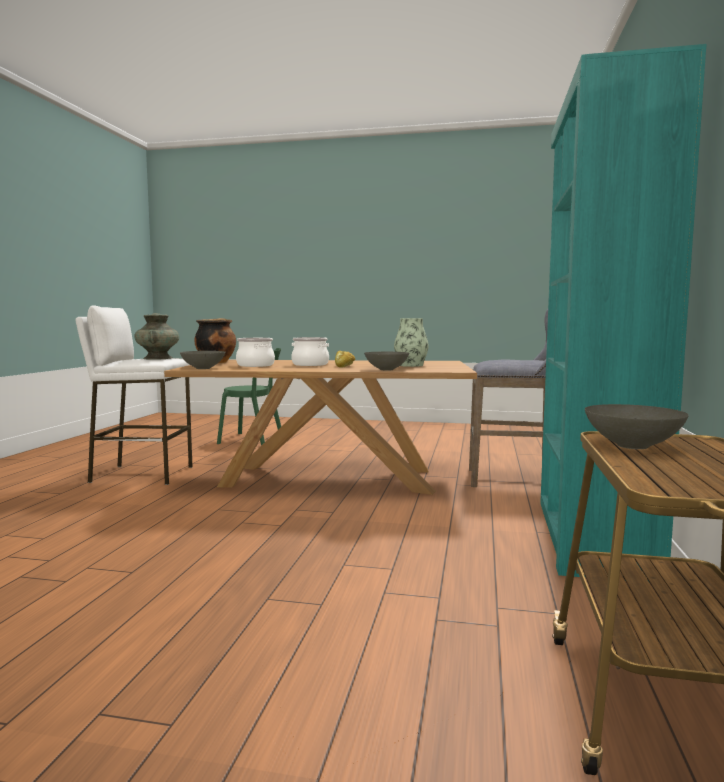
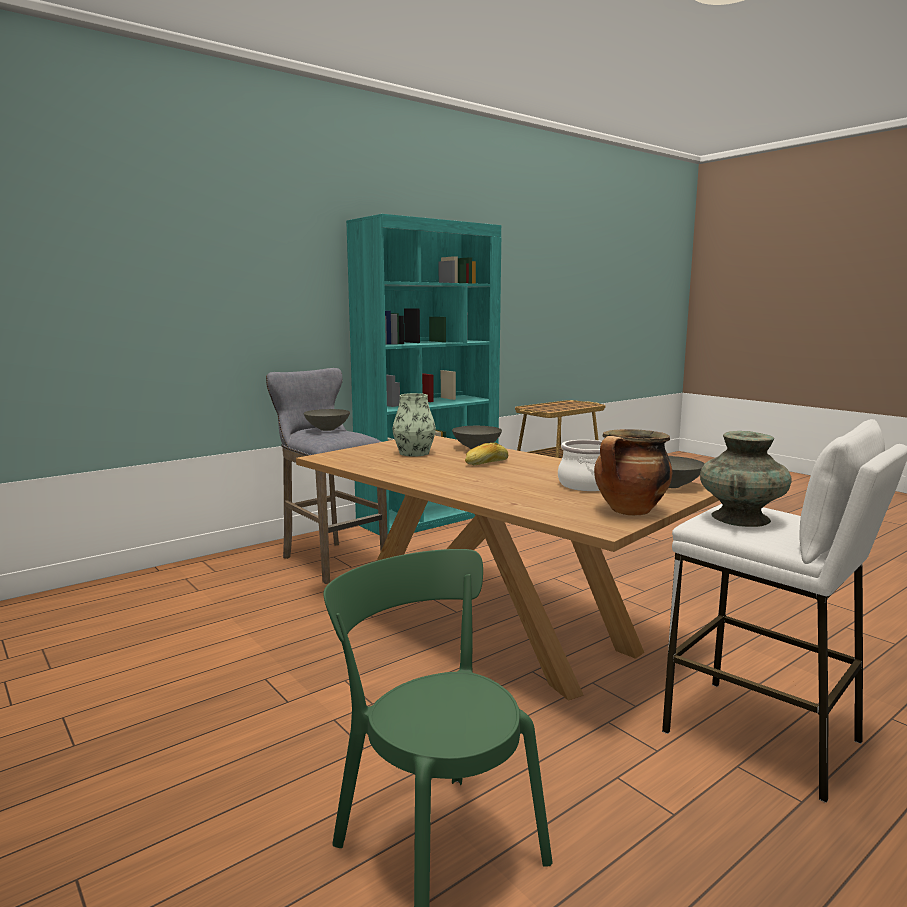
camera: 140 degrees left, 5 degrees up
(310, 364) = (511, 475): cooking pot -> none
(631, 446) = (555, 409): grey bowl -> grey bowl (327, 429)

